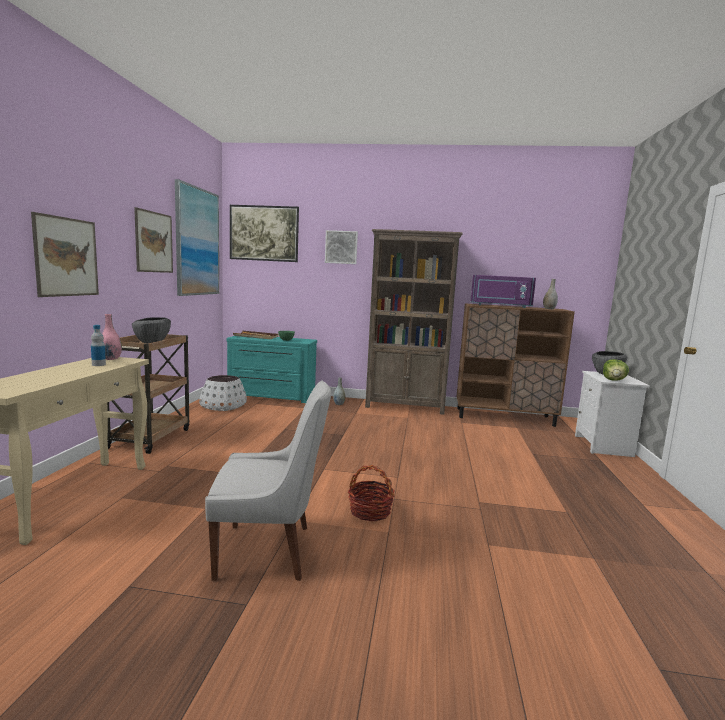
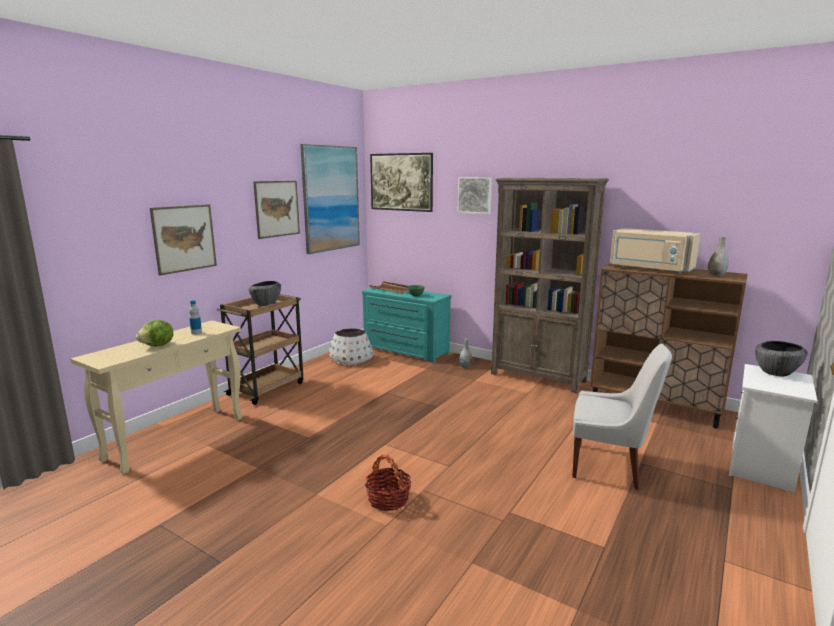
camera: 25 degrees right, 5 degrees up
(111, 359) = (213, 325): pink vase -> none
(269, 551) = (272, 519): white chair -> white chair (609, 467)
(500, 306) = (650, 269): purple microwave -> beige microwave
(614, 380) = (767, 386): lettuce -> lettuce (158, 346)

